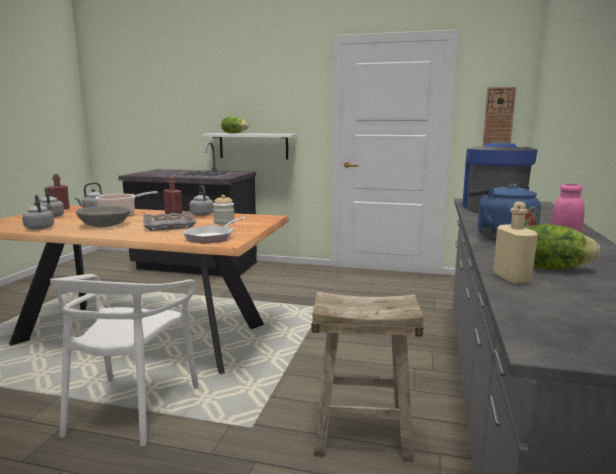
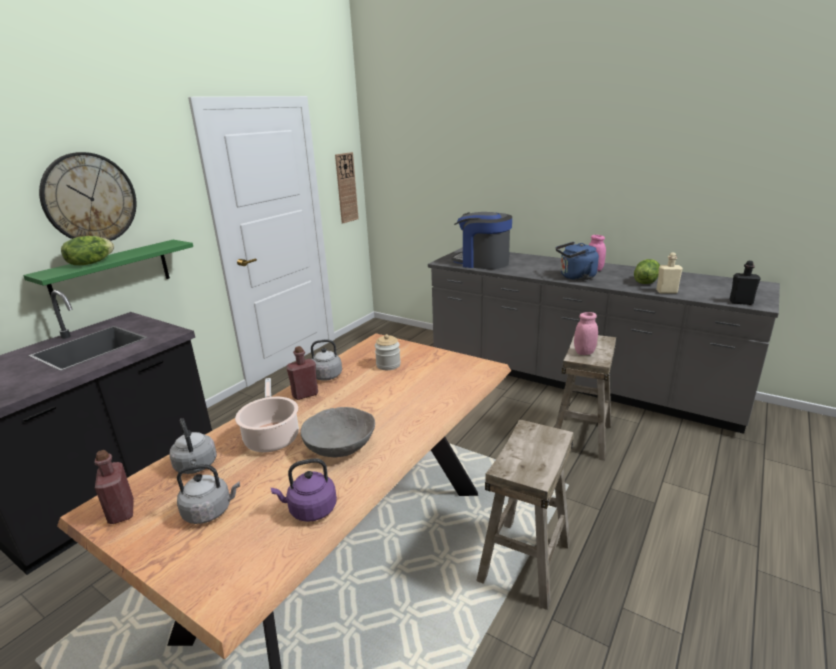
camera: 70 degrees left, 10 degrees up
(39, 228) = (310, 510): grey kettle -> purple kettle
(131, 408) = (525, 561): white chair -> beige stool
(168, 225) = (378, 397): grey tray -> none
(212, 237) = (459, 373): frying pan -> none
(252, 98) = (89, 198): none -> wall clock
(253, 146) = (111, 274): white shelf -> green shelf
(352, 301) = (584, 352): none -> pink jar
(534, 329) = (741, 302): none -> black bottle

